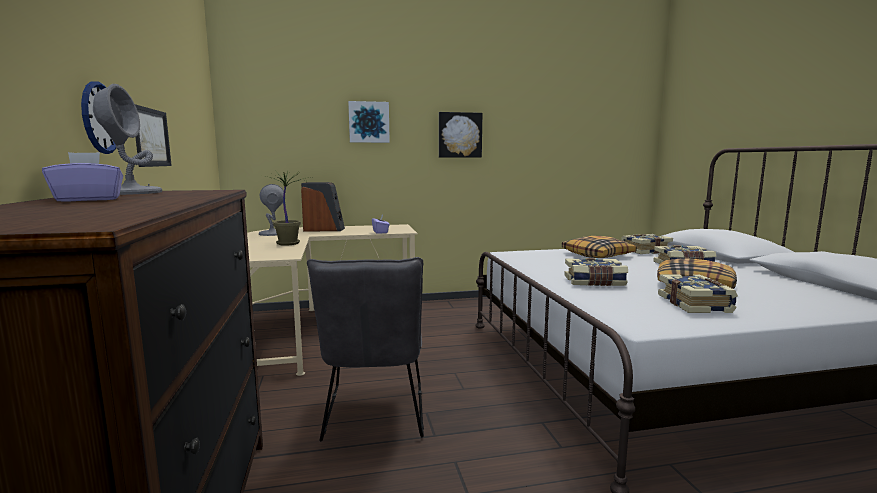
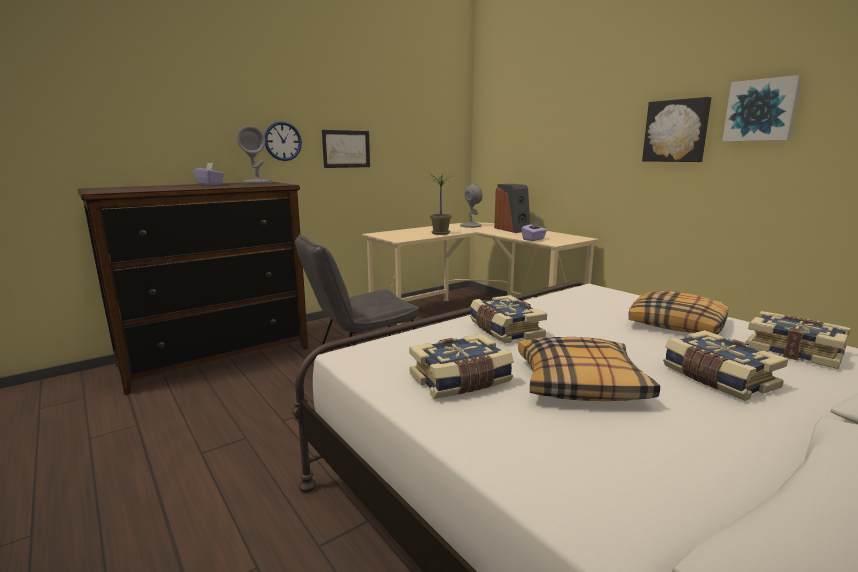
camera: 65 degrees right, 5 degrees up
(369, 122) = (576, 121): picture -> picture (761, 110)

